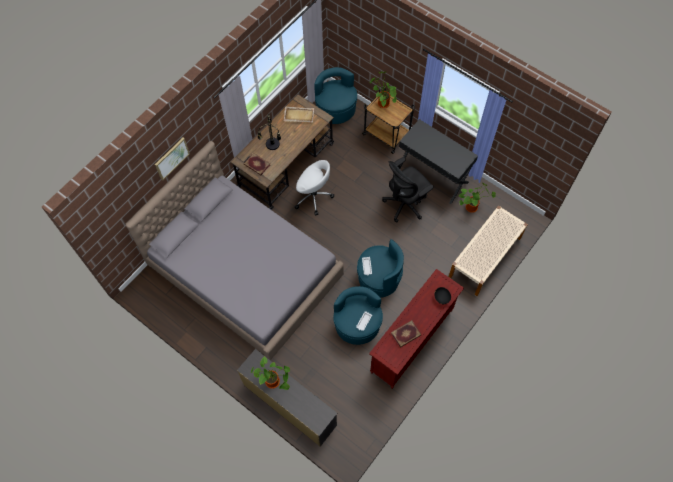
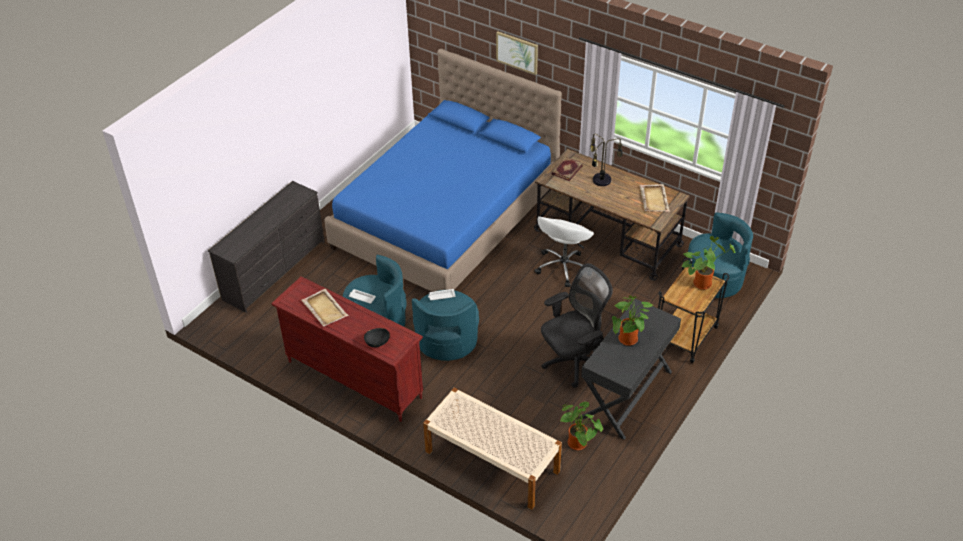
camera: 85 degrees right, 20 degrees down
(245, 271) = (447, 217): grey bed -> blue bed
(274, 381) = (276, 209): potted plant -> potted plant (628, 341)
(406, 202) = (572, 364): black office chair -> black office chair turned 105 degrees clockwise
(406, 334) = (324, 308): book -> beige tray

